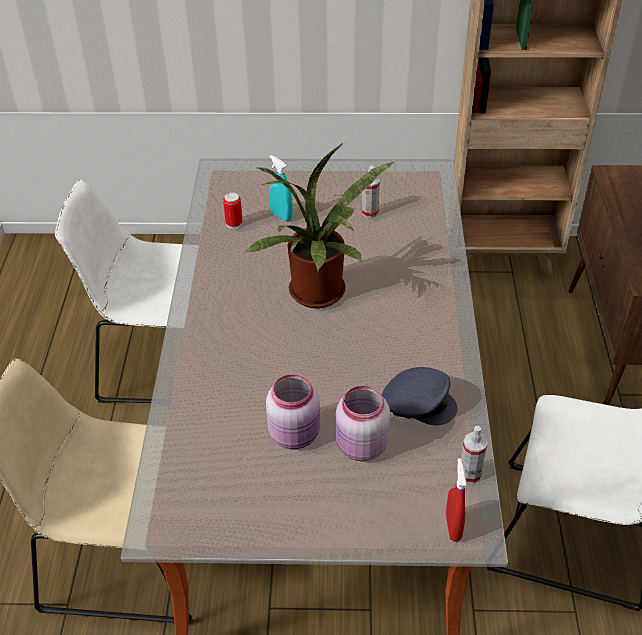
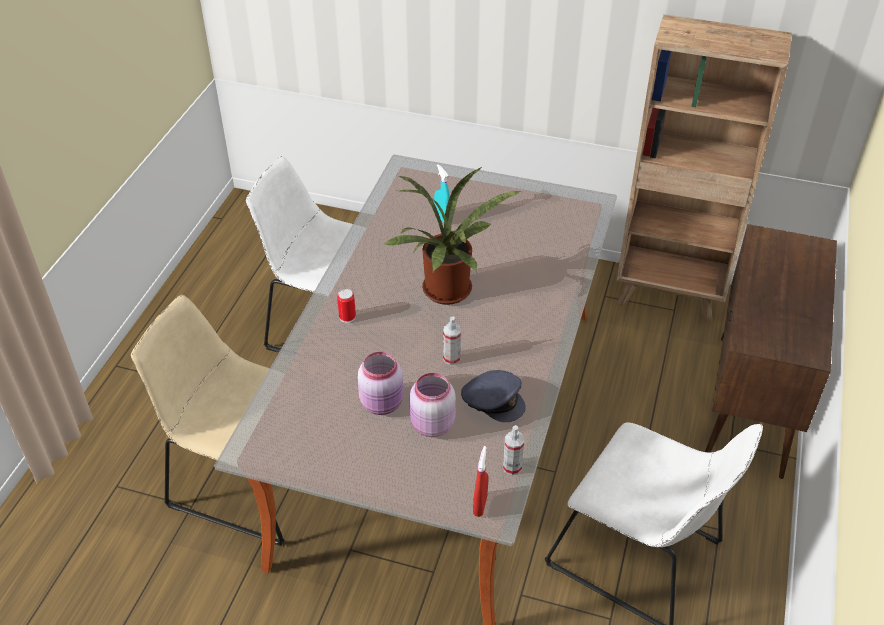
camera: 15 degrees right, 0 degrees up
(234, 223) = (400, 217): can -> can (347, 317)
(369, 212) = (520, 229): spray bottle -> spray bottle (451, 358)

